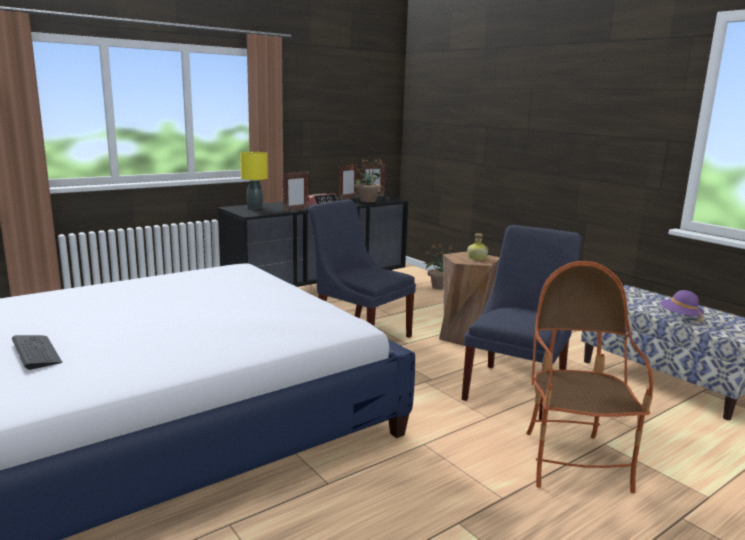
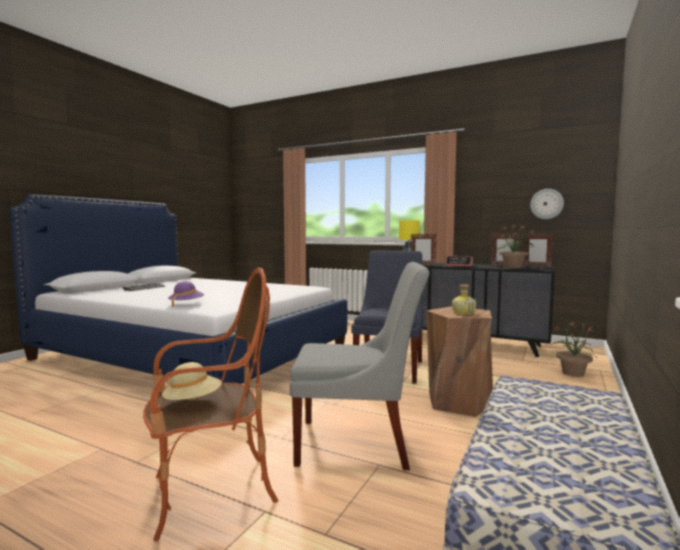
camera: 65 degrees right, 10 degrees down
(358, 129) = (546, 204): none -> wall clock
(517, 389) = (358, 443): blue chair -> grey chair
(580, 393) = (193, 402): none -> beige hat
(679, 317) = (514, 432): purple hat -> purple hat (186, 304)

